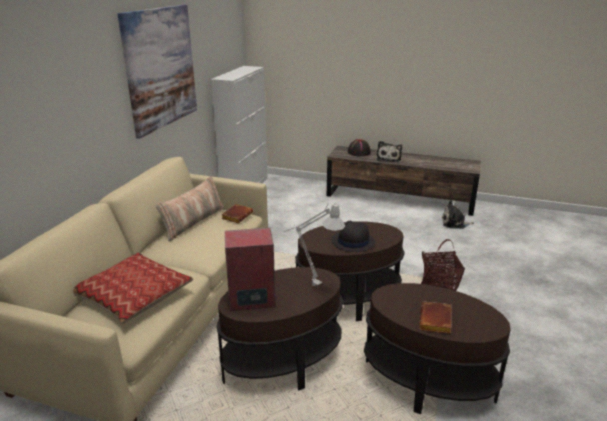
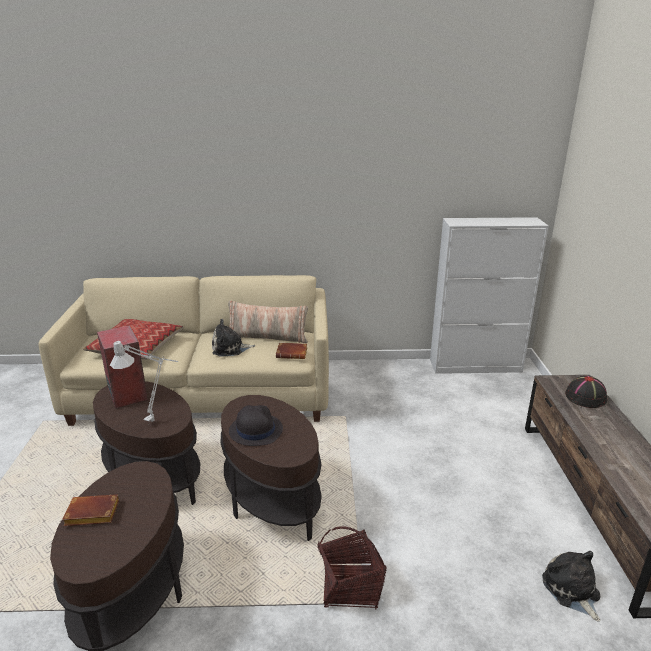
camera: 70 degrees right, 0 degrees up
(160, 68) = (346, 188): picture -> none
(389, 158) = (596, 429): plush toy -> plush toy (230, 348)

